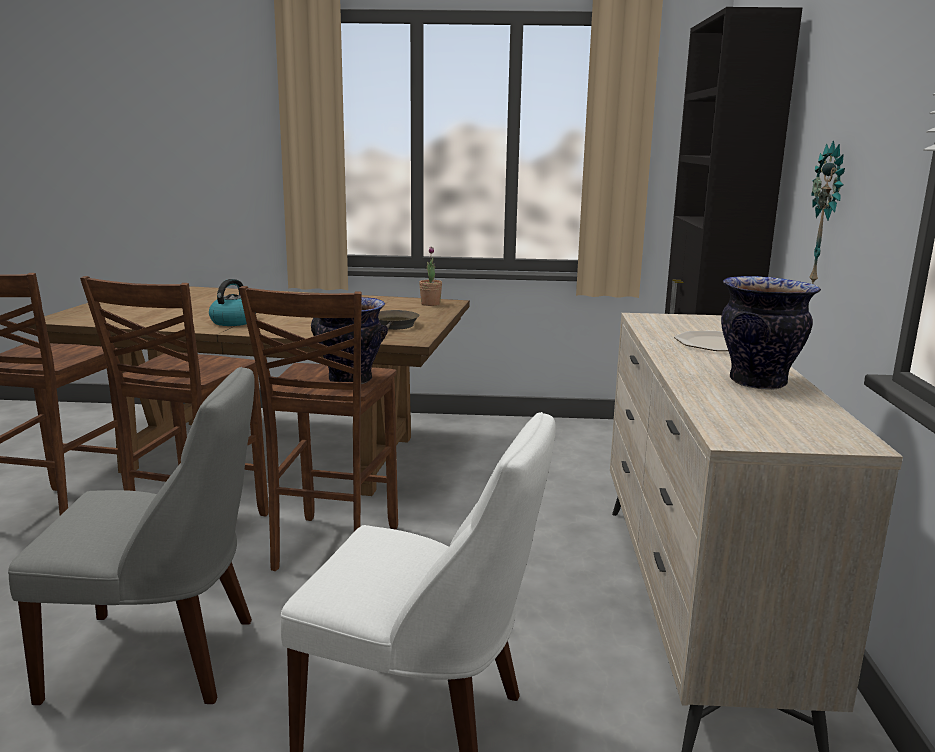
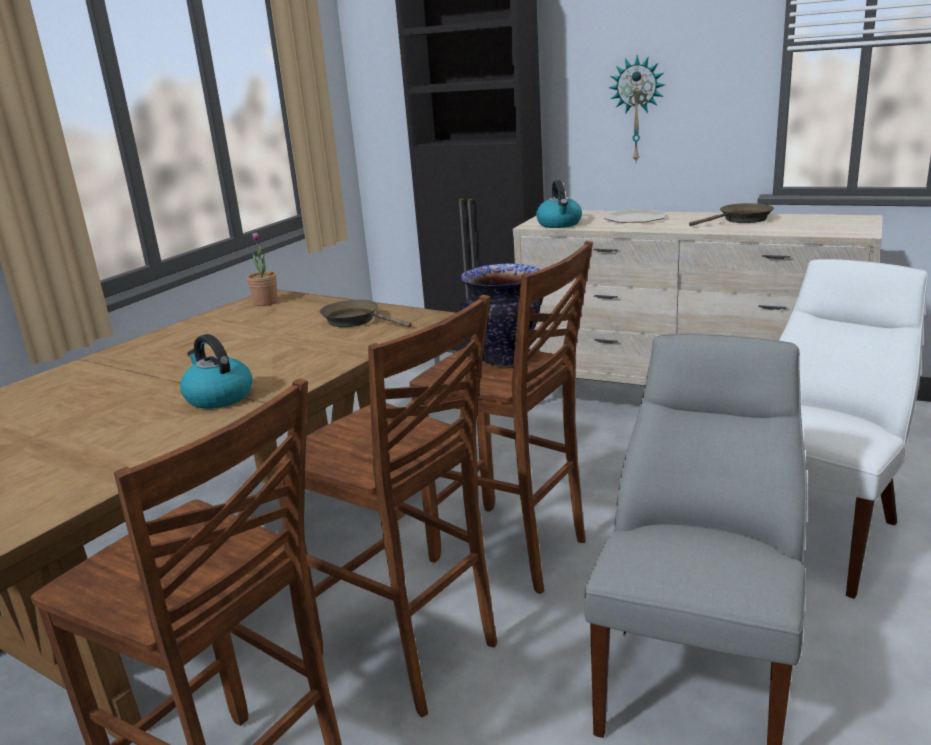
camera: 65 degrees left, 5 degrees up
(653, 323) = (559, 224): none -> kettle
(759, 383) = (741, 220): vase -> brown frying pan

